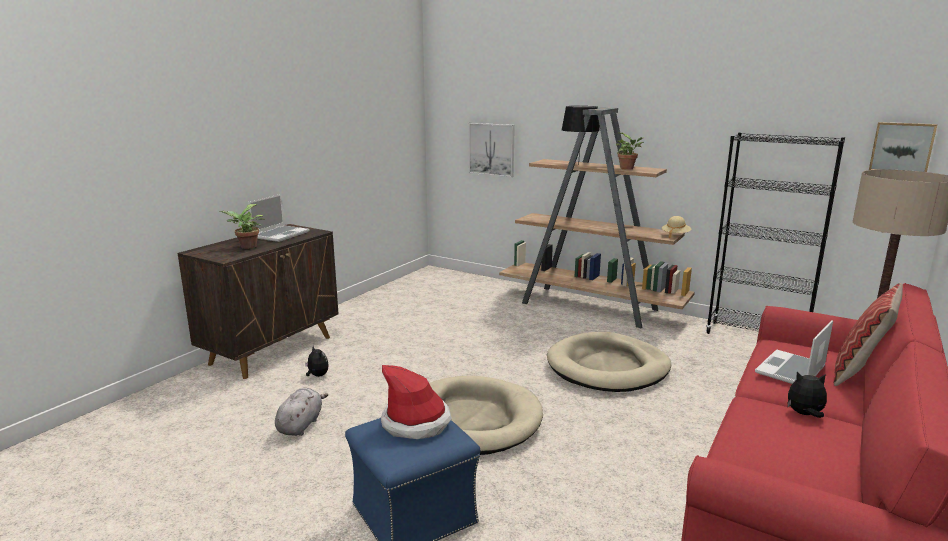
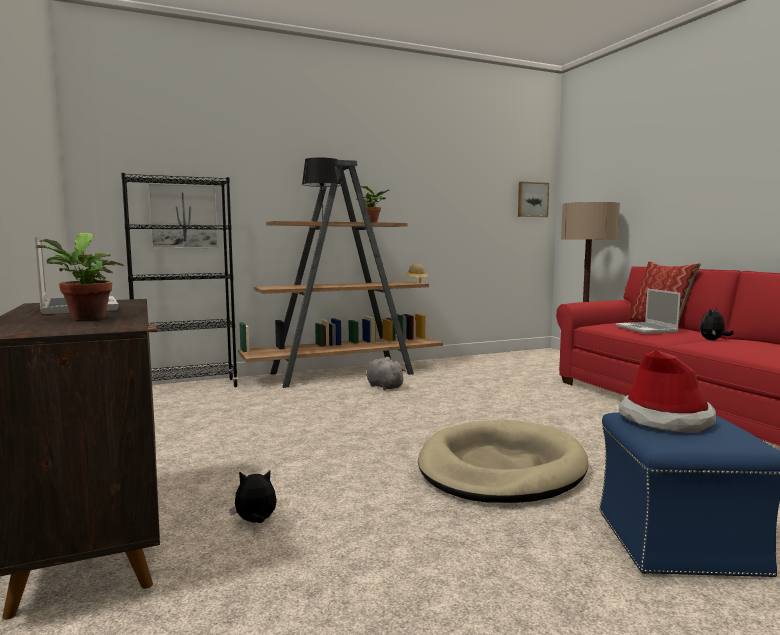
camera: 55 degrees left, 10 degrees down
(301, 425) = (392, 567): grey plush toy -> grey plush toy (383, 386)
(608, 367) = (465, 399): beige dog bed -> none
(756, 337) = (478, 359): black bookcase -> black bookcase (187, 387)

